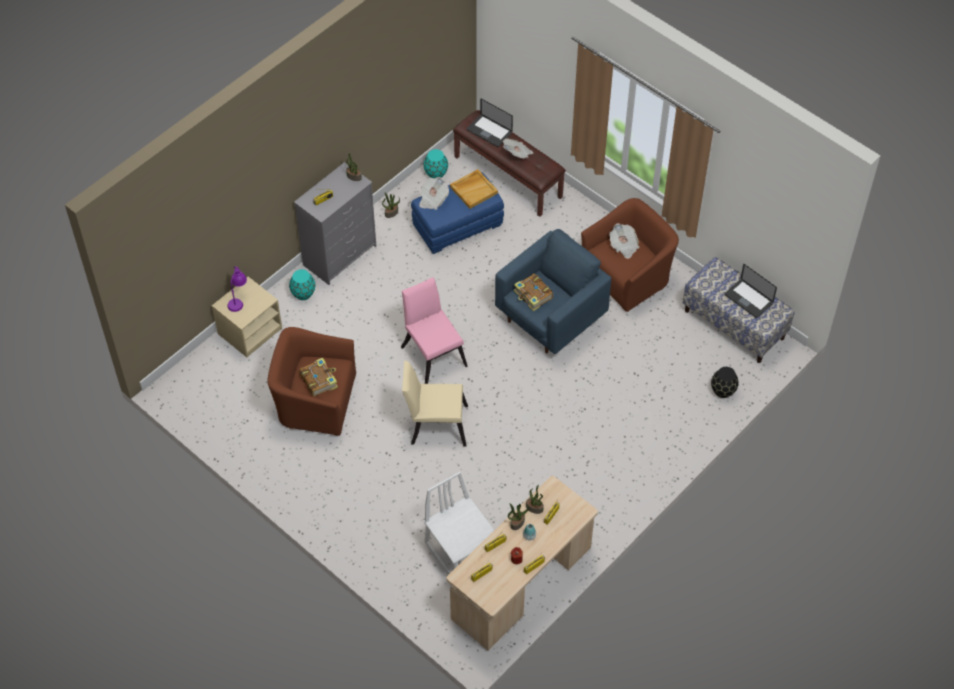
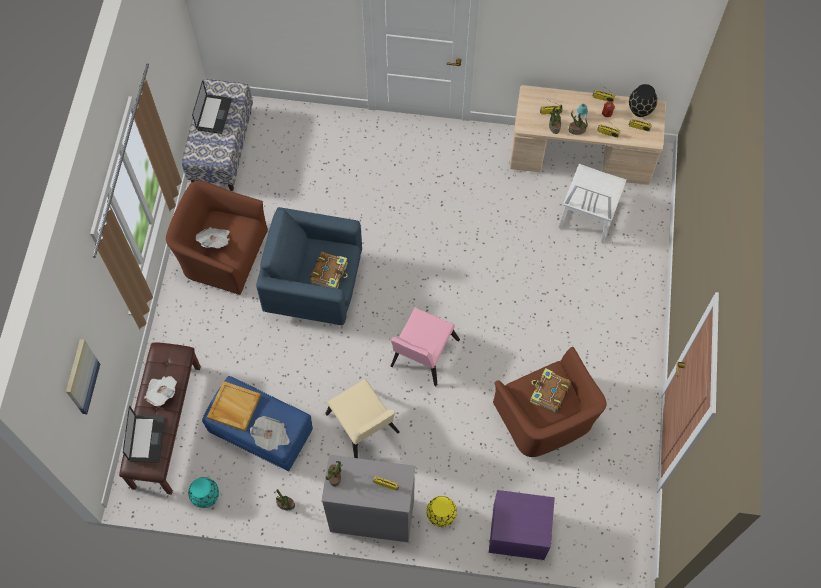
camera: 125 degrees left, 10 degrees up
(238, 300) = (525, 526): purple table lamp -> none
(250, 330) = (517, 533): beige nightstand -> purple nightstand
(303, 293) = (441, 516): turquoise vase -> yellow vase
(435, 424) = (491, 307): beige chair -> beige chair (364, 428)
(522, 50) = (81, 377): none -> picture
(722, 391) = (298, 122): black vase -> black vase (640, 110)

